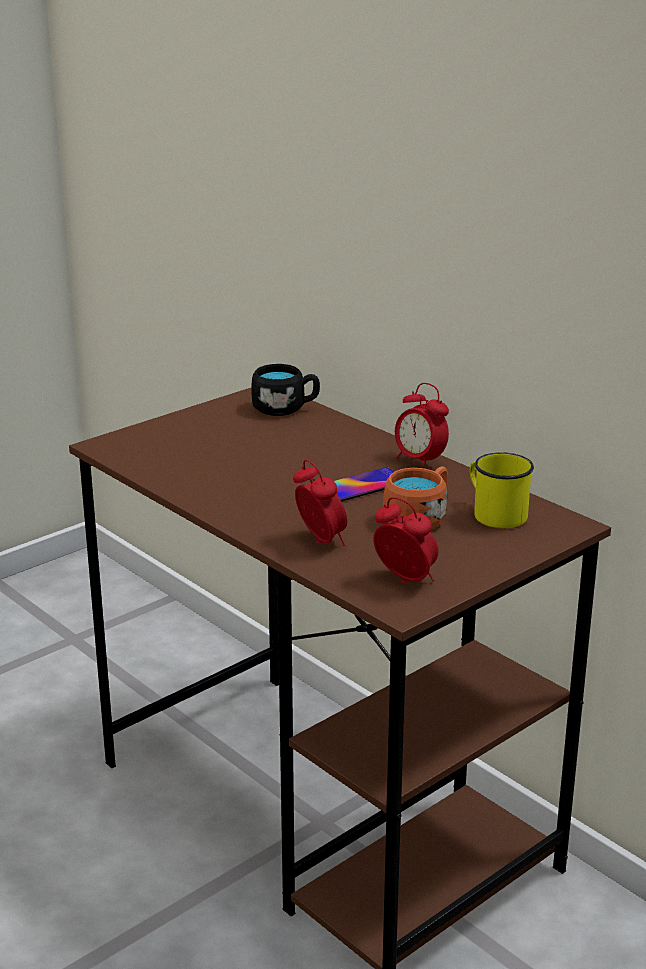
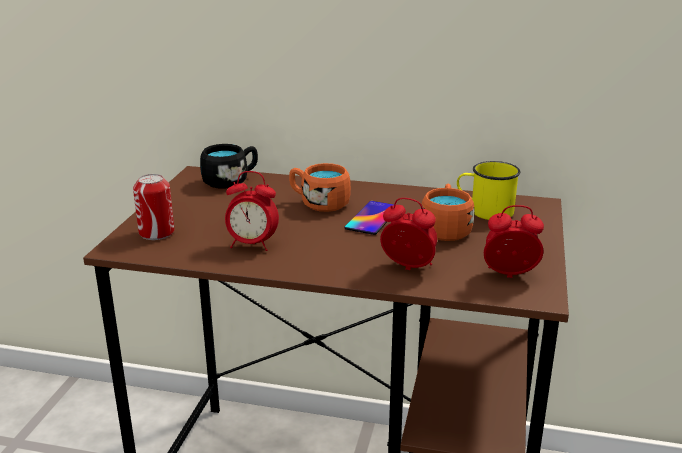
camera: 35 degrees left, 0 degrees up
(151, 441) = (156, 233): none -> can
(335, 455) = (319, 203): none -> orange mug
(419, 461) = (382, 191): alarm clock -> alarm clock (252, 245)

